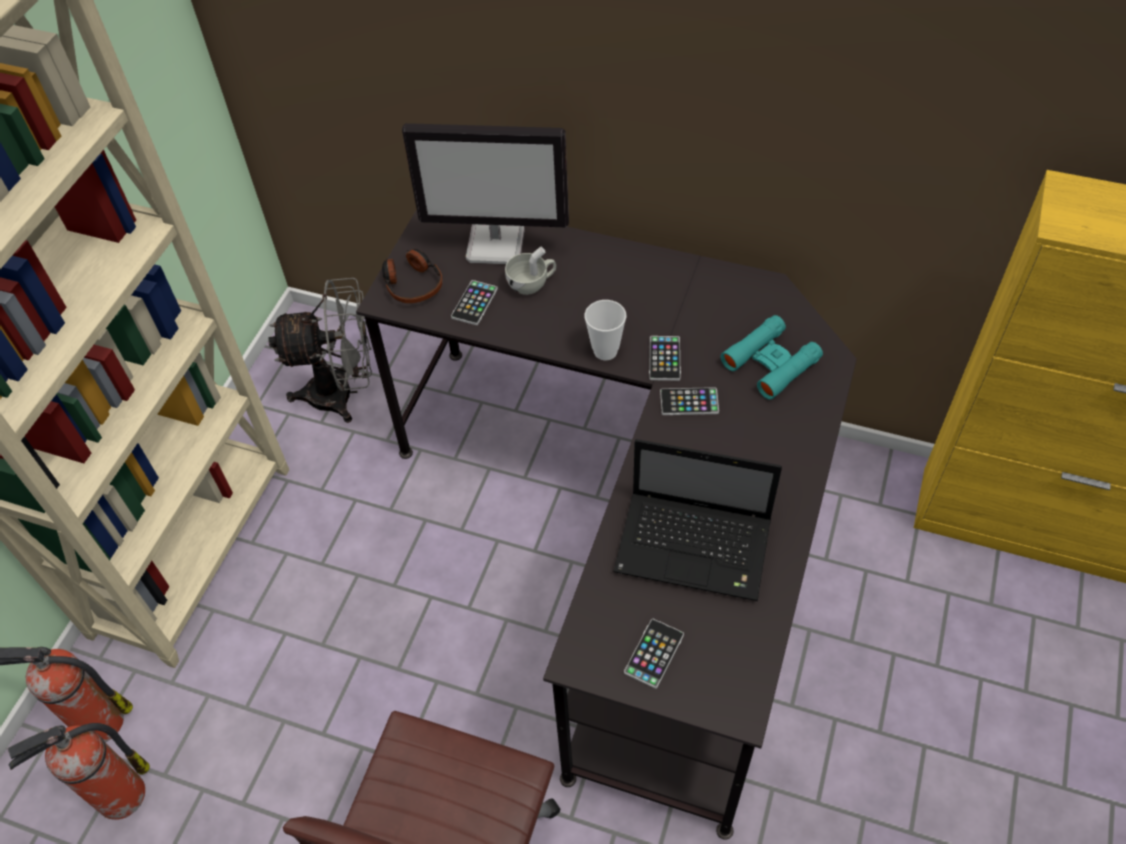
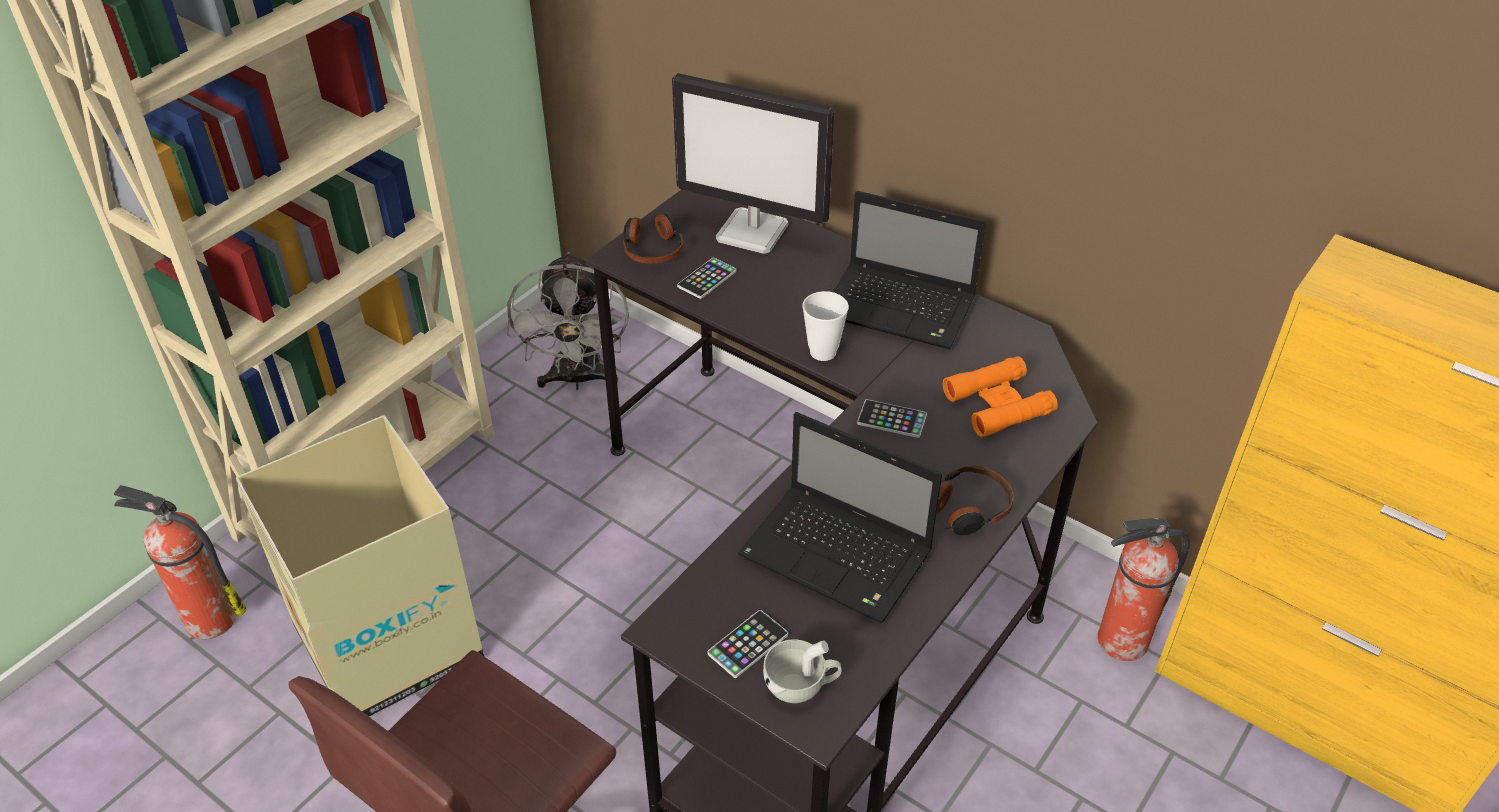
camera: 15 degrees right, 10 degrees down
(118, 797) = (196, 694): fire extinguisher -> fire extinguisher (1120, 641)
(273, 693) = (388, 641): none -> cardboard box
(343, 394) = (578, 379): grey fan -> grey fan turned 75 degrees clockwise
(532, 283) = (774, 275): white cup -> white cup (801, 686)
(655, 289) = (902, 308): none -> laptop
(664, 359) = (883, 373): phone -> none
(770, 363) = (998, 404): turquoise binoculars -> orange binoculars
(782, 471) = (966, 509): none -> headphones

